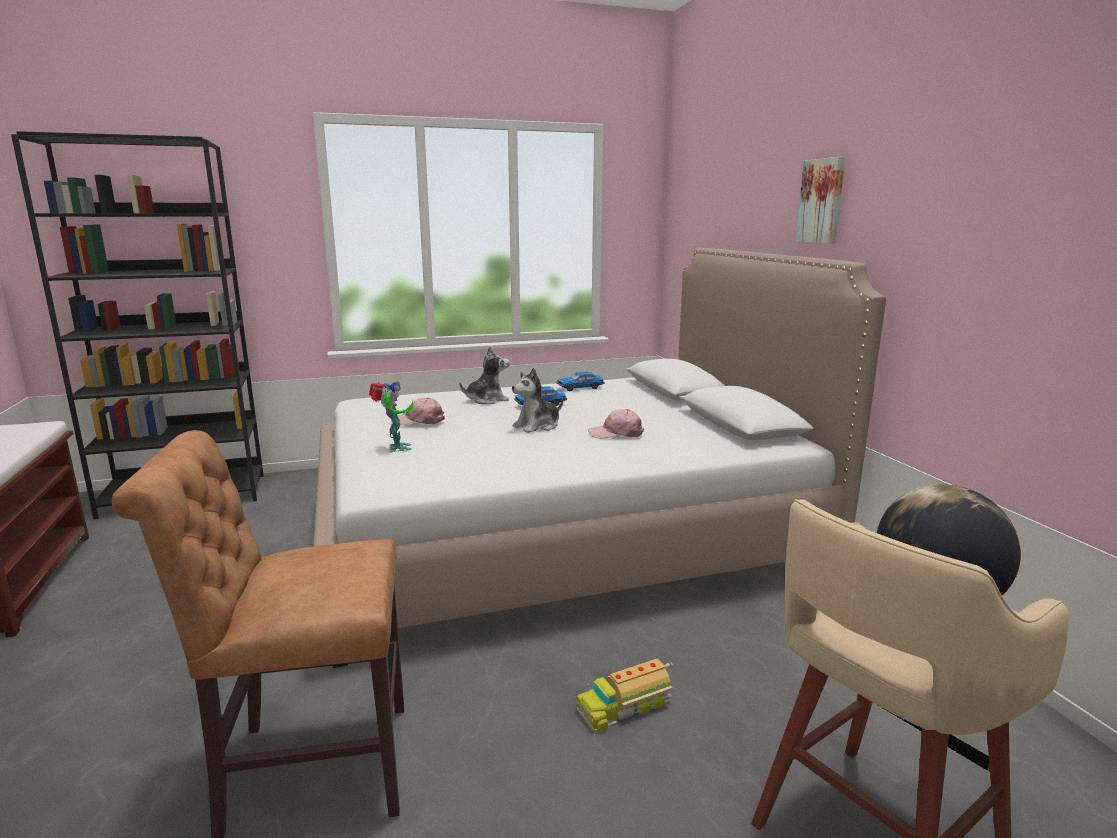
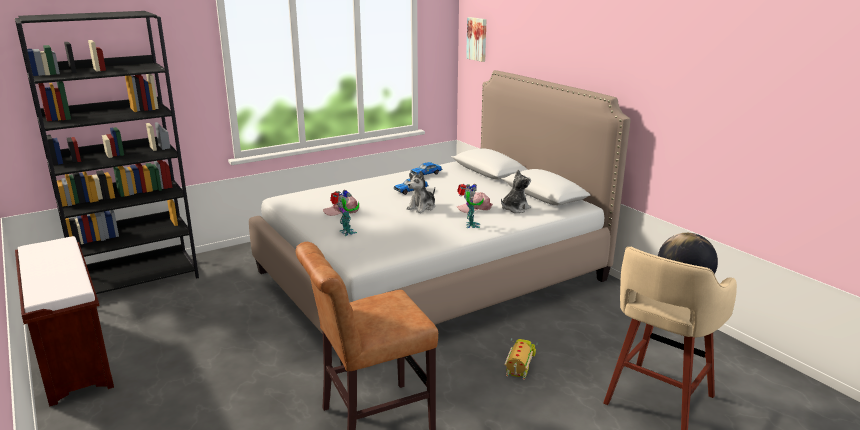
camera: 15 degrees left, 5 degrees up
(487, 400) = (371, 190): plush toy -> plush toy (514, 209)
(590, 455) = (470, 225): none -> toy robot
(624, 705) = (520, 364): toy truck -> toy truck turned 150 degrees clockwise
(822, 201) = (585, 53): picture -> picture (477, 39)

